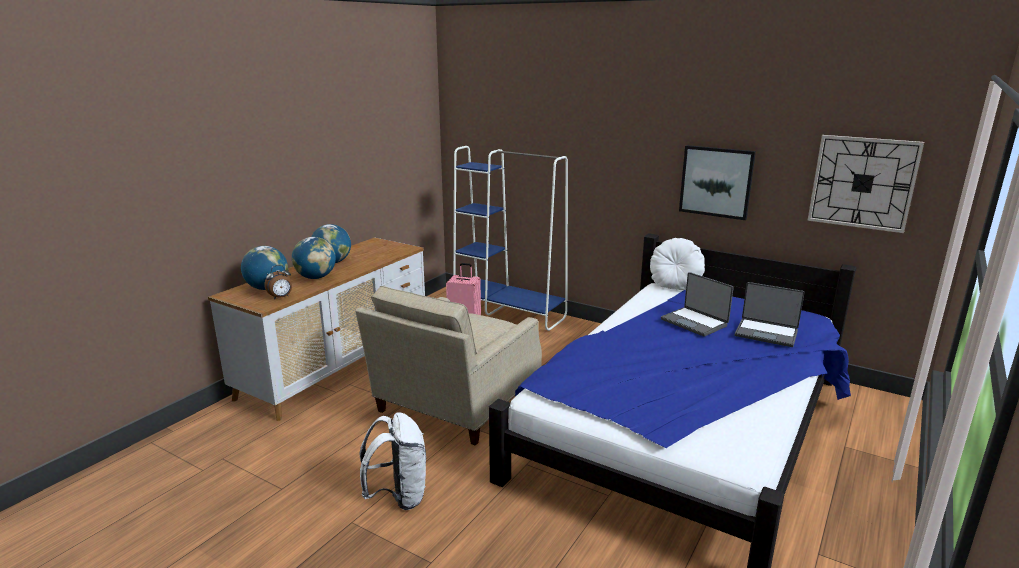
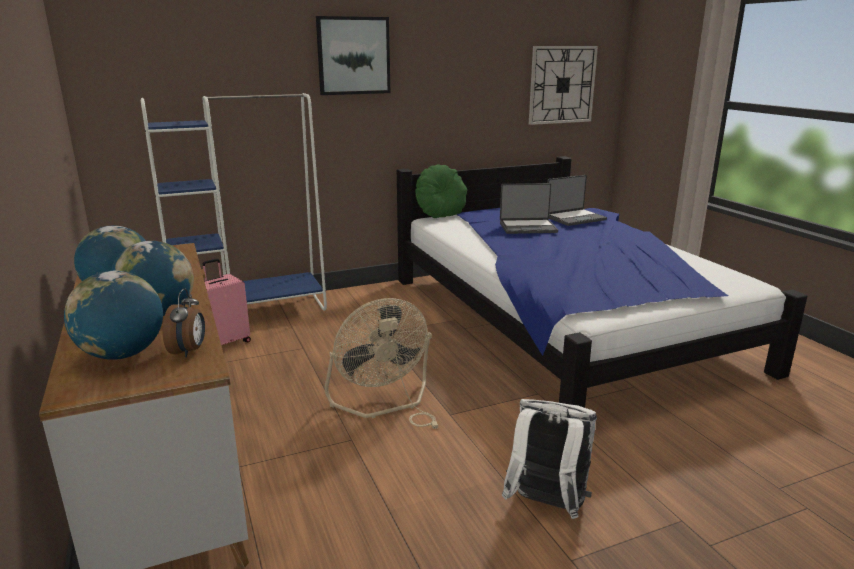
camera: 55 degrees left, 0 degrees up
(457, 401) = (390, 404): beige armchair -> beige fan
(675, 287) = (441, 216): white pillow -> green pillow
(716, 181) = (454, 102): picture -> picture (353, 56)

